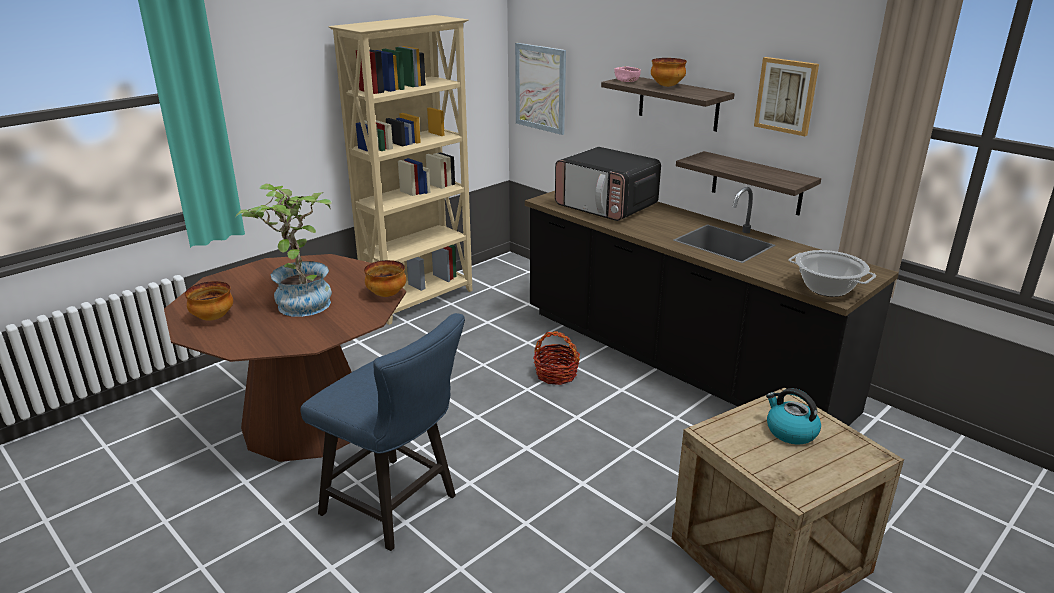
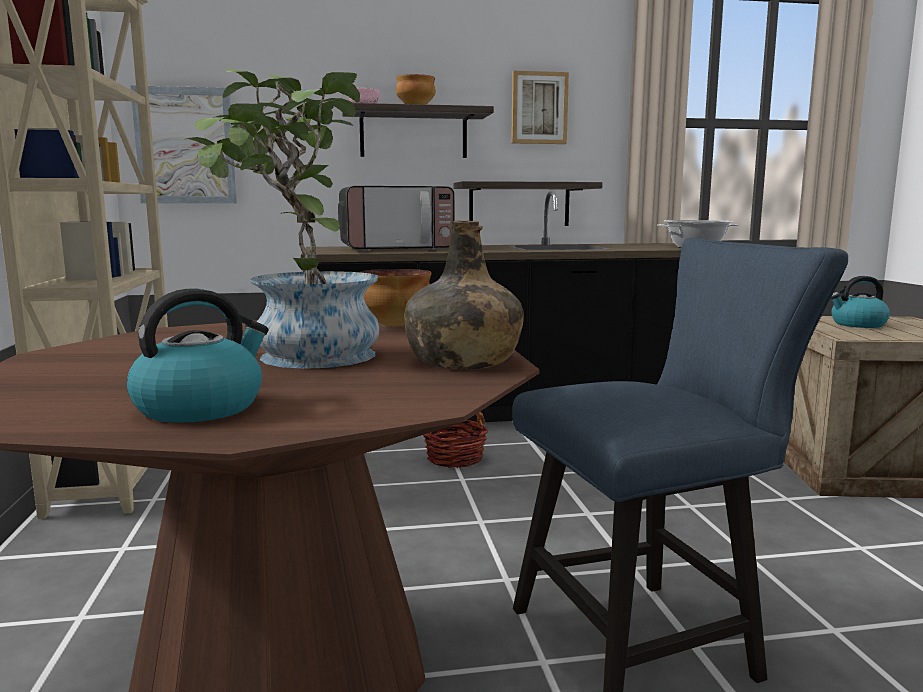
camera: 55 degrees left, 15 degrees down
(213, 318) = (201, 407): bowl -> kettle
(316, 334) = (462, 361): none -> green bottle

